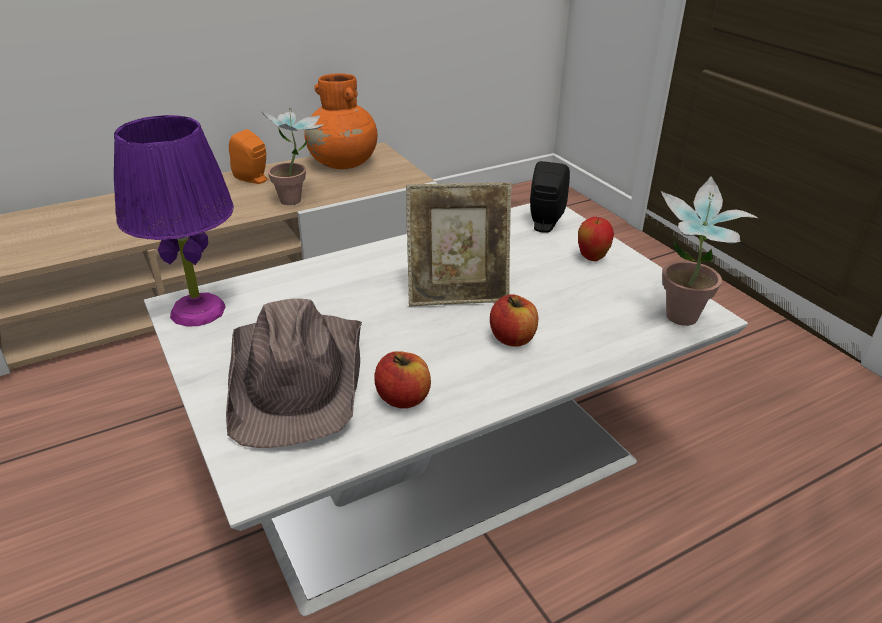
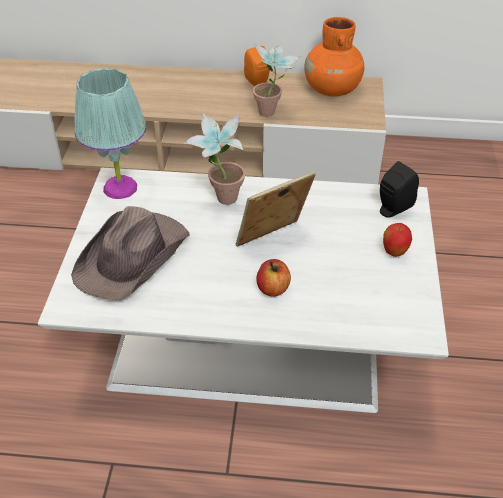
camera: 35 degrees right, 10 degrees up
(198, 311) = (120, 188): purple table lamp -> turquoise table lamp
(403, 398) = (173, 297): apple -> none
(457, 294) = (273, 241): picture frame -> picture frame turned 120 degrees clockwise
(680, 323) = (396, 331): potted plant -> potted plant (220, 201)

